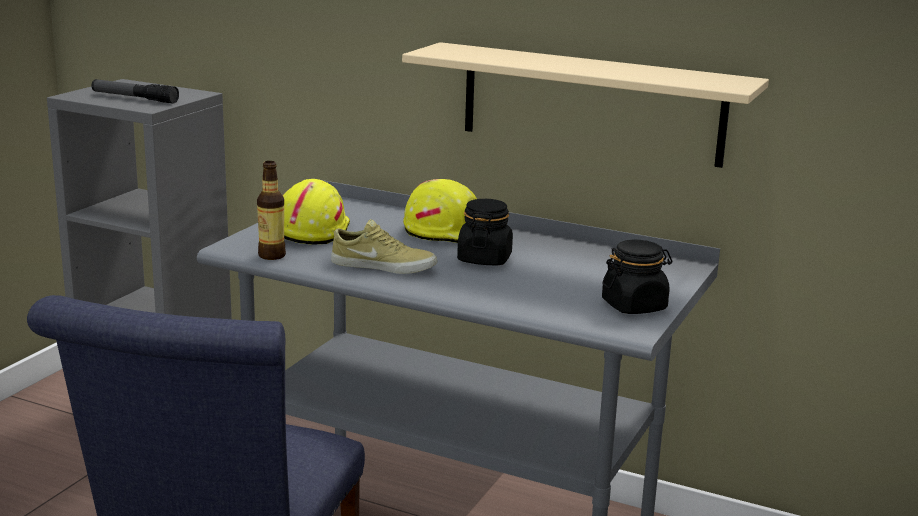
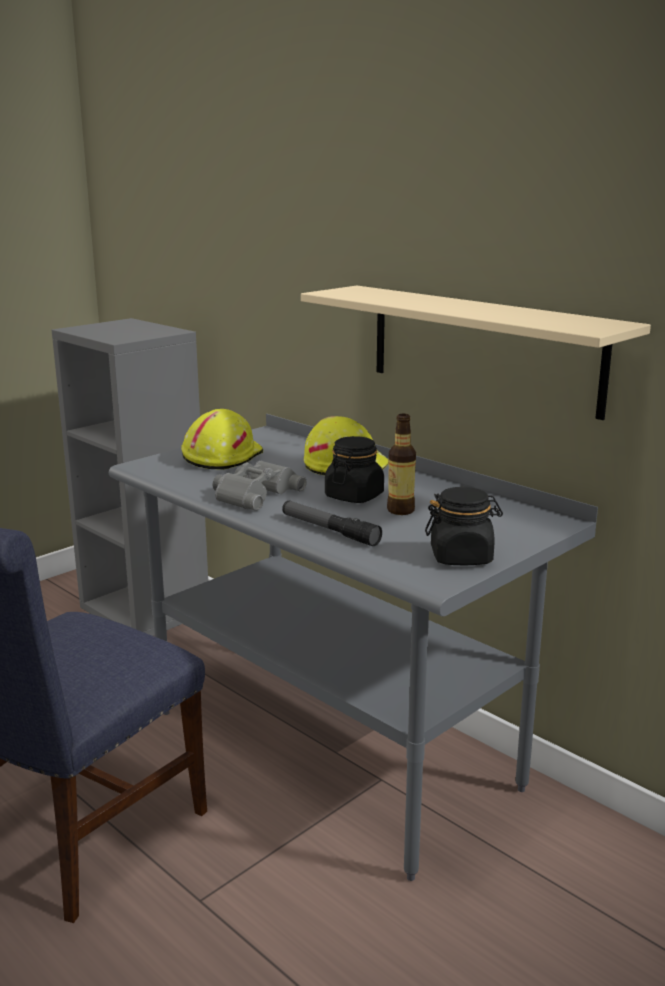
camera: 20 degrees right, 0 degrees up
(134, 98) = (117, 332): flashlight -> flashlight (329, 530)
(272, 255) = (165, 476): bottle -> bottle (400, 510)
(384, 265) = (254, 493): beige shoe -> grey binoculars

